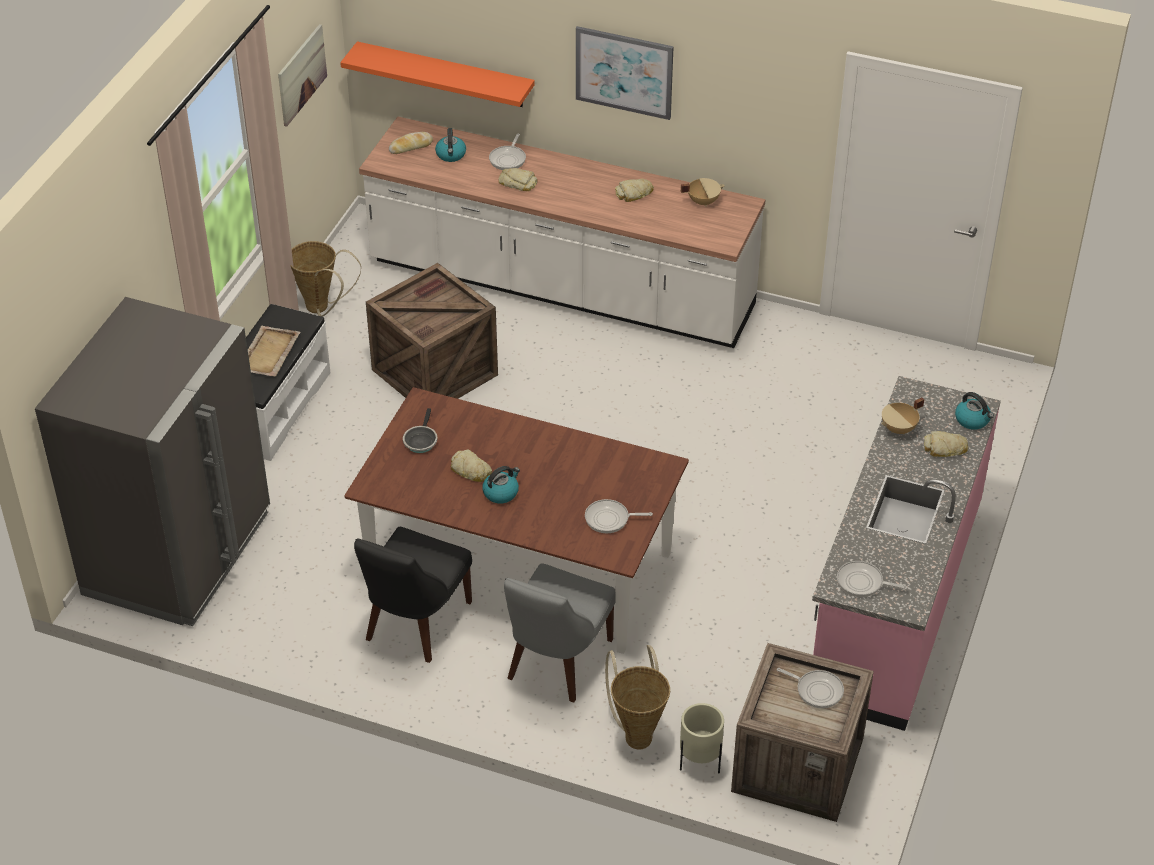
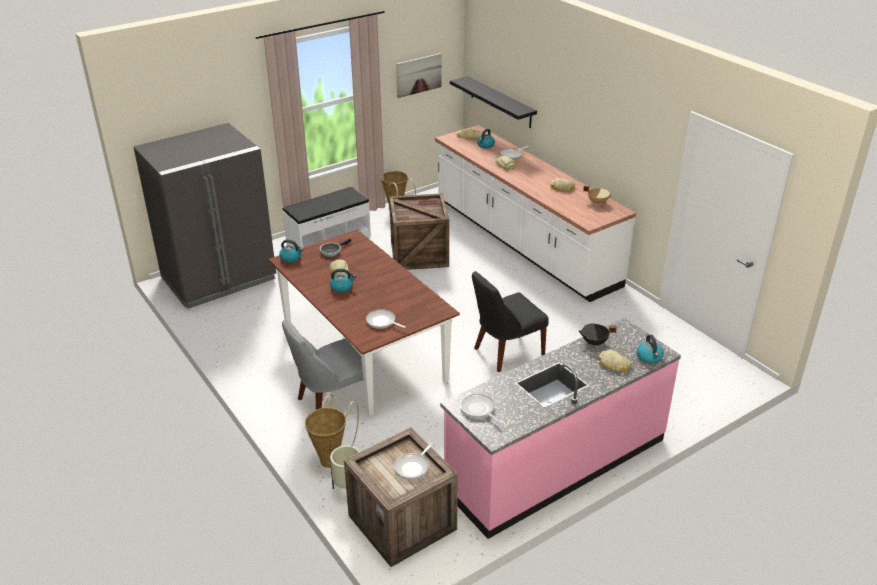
camera: 35 degrees right, 10 degrees down
(268, 353) = (325, 203): beige tray -> none
(376, 478) = (291, 258): none -> kettle
(415, 624) = (284, 353): black chair -> black chair (505, 352)
(445, 75) = (500, 102): orange shelf -> black shelf
(624, 72) = (577, 111): picture -> none
(817, 690) = (413, 467): frying pan -> frying pan turned 60 degrees clockwise
(899, 429) = (594, 343): beige cooking pot -> black cooking pot

